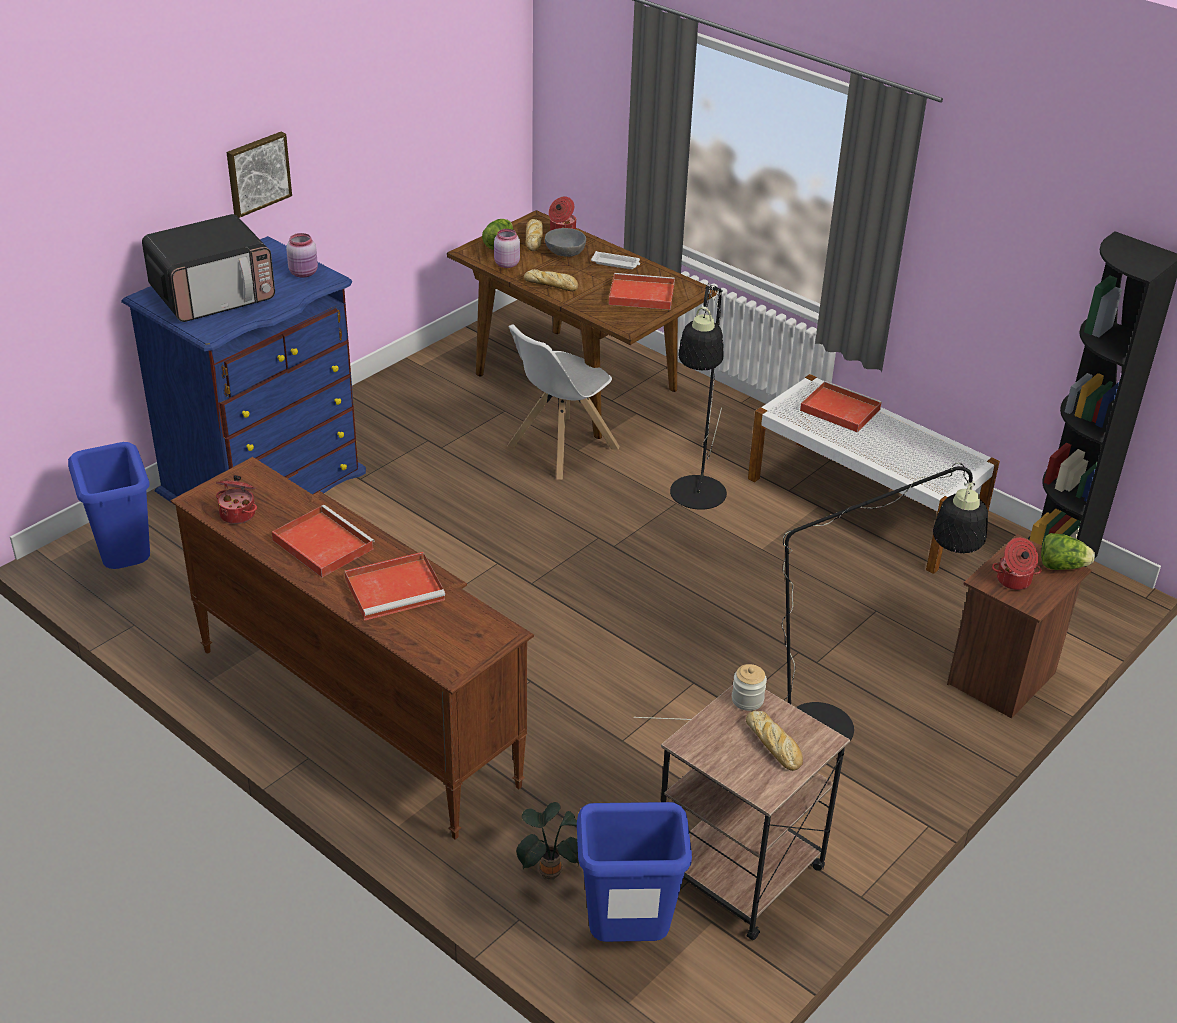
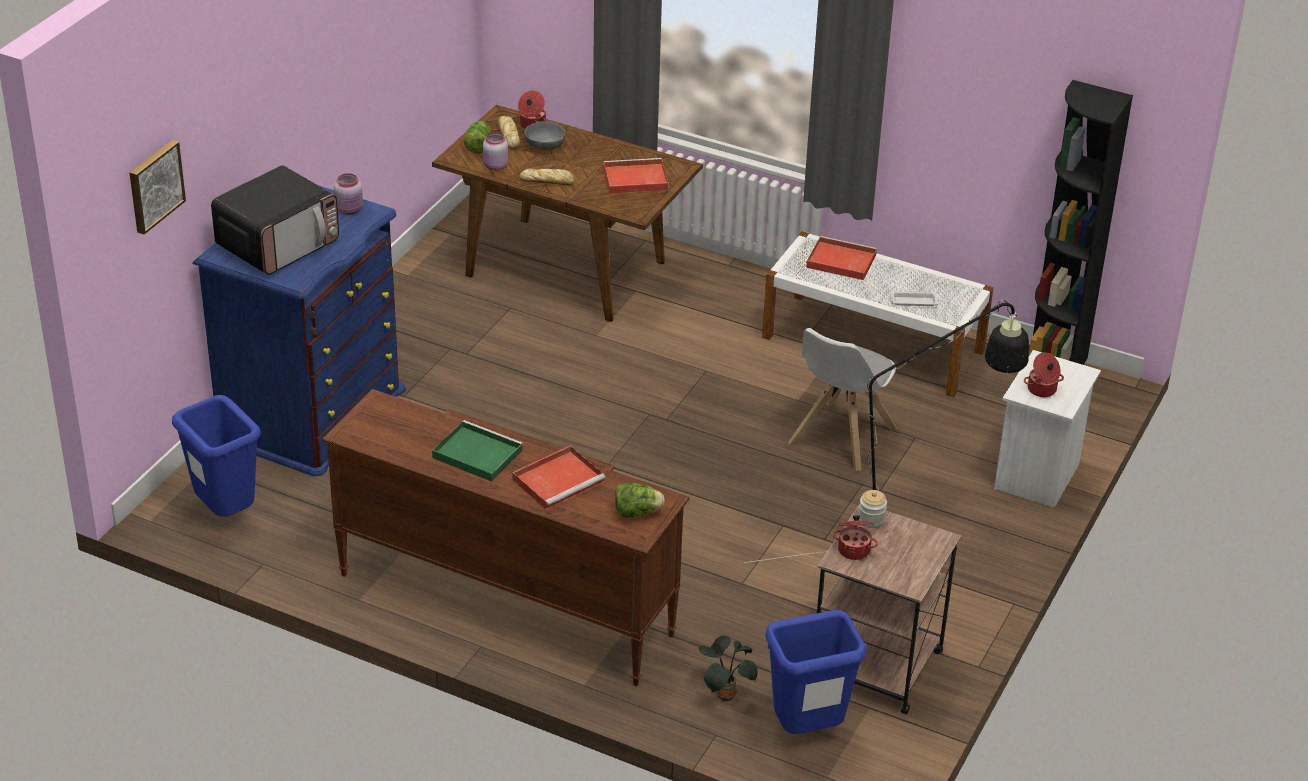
camera: 15 degrees left, 0 degrees up
(238, 514) = (389, 440): cooking pot -> cooking pot (854, 549)
(257, 173) = (283, 120): picture -> picture (154, 185)
(321, 544) = (475, 454): red tray -> green tray
(560, 448) = (578, 336): chair -> chair (840, 438)
(616, 263) = (598, 150): white tray -> white tray (914, 301)
(696, 501) = (724, 366): black floor lamp -> none
(774, 745) = (905, 550): bread -> none
(1003, 679) = (1038, 476): brown nightstand -> white nightstand
(1061, 566) = (1076, 371): lettuce -> lettuce (637, 512)

